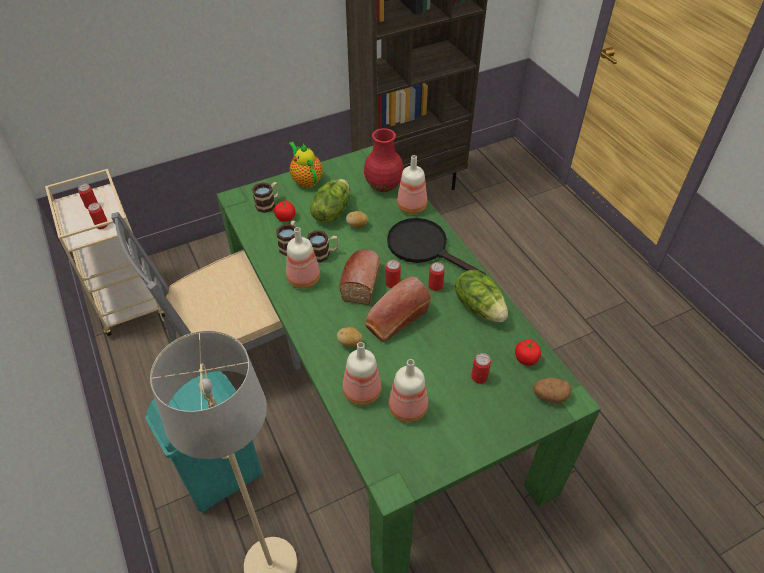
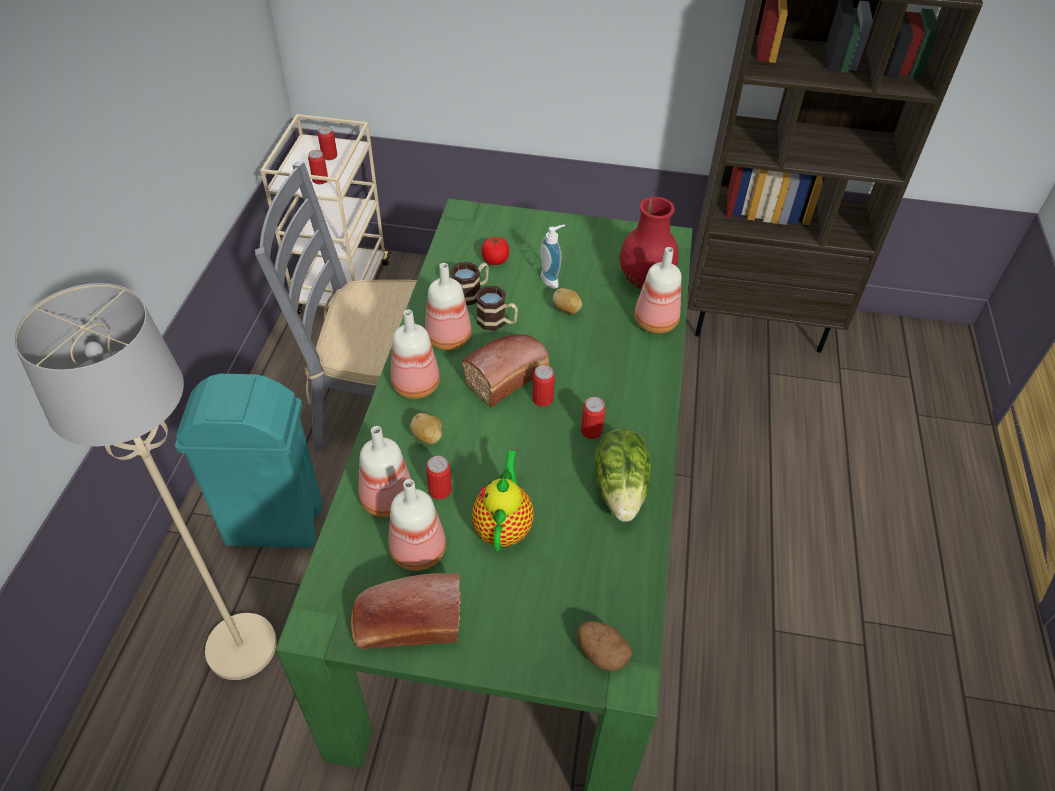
camera: 35 degrees right, 0 degrees up
(268, 203) = (492, 236): mug -> none
(306, 180) = (559, 229): teapot -> teapot (503, 526)
(313, 317) = (417, 385): none -> bottle
(331, 212) = (552, 280): lettuce -> soap dispenser
(395, 320) = (504, 442): bread -> bread (406, 624)
(424, 247) = (623, 379): black frying pan -> none
(479, 377) = (536, 571): can -> can (440, 490)
(526, 358) = (618, 588): tomato -> none

